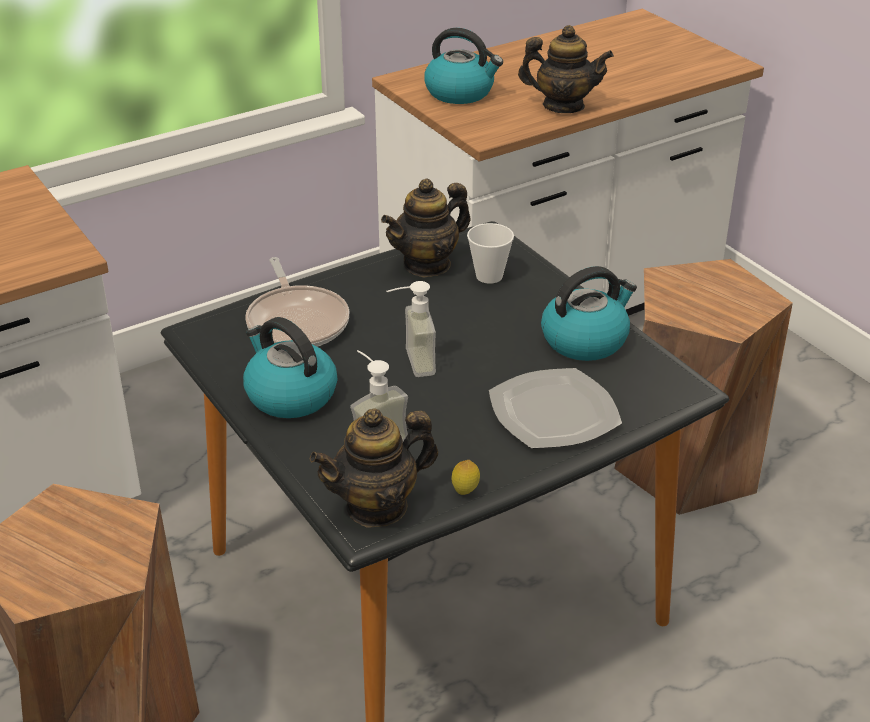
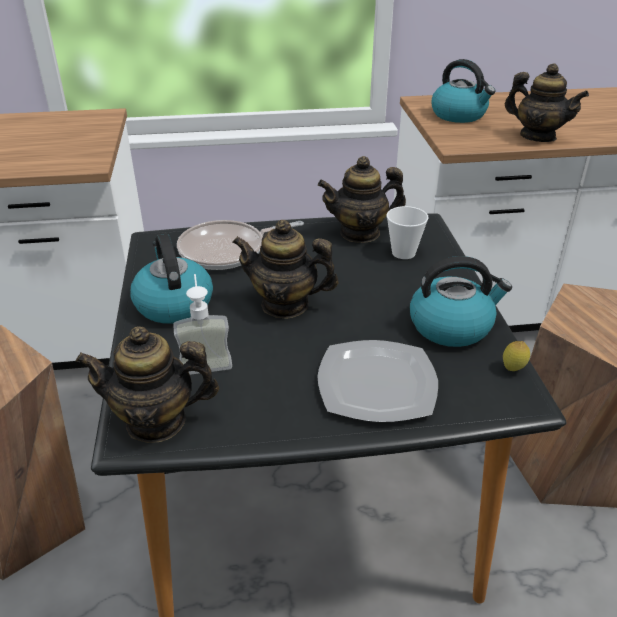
camera: 25 degrees right, 0 degrees up
(297, 322) = (227, 250): frying pan -> frying pan turned 60 degrees clockwise
(409, 363) = (285, 304): soap dispenser -> teapot
(465, 492) = (241, 434): lemon -> lemon (513, 369)

